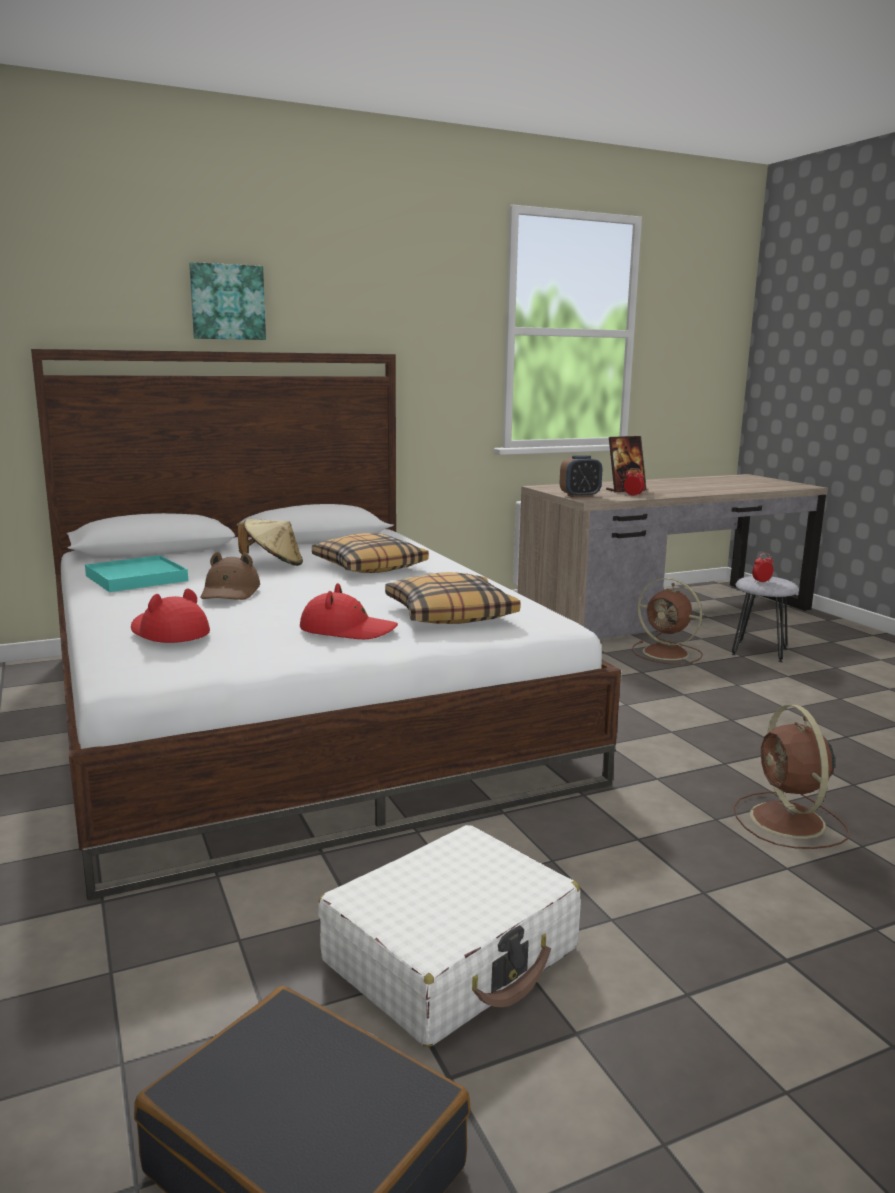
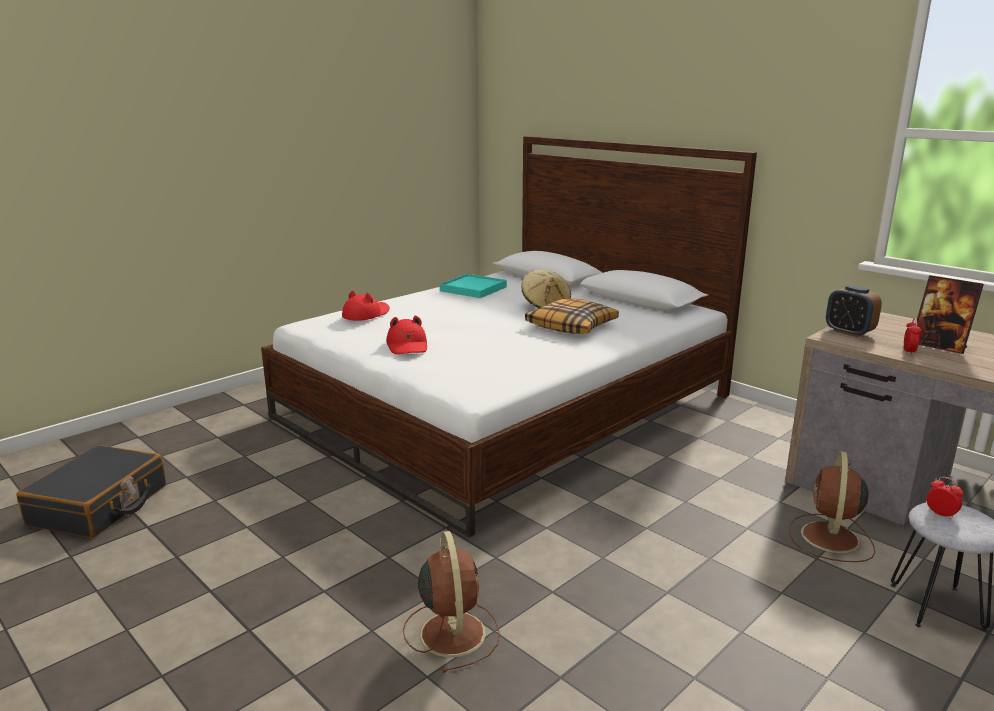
camera: 70 degrees right, 5 degrees up
(227, 302) = (636, 104): picture -> none
(230, 592) = (458, 309): brown hat -> none
(450, 614) = (468, 364): pillow -> none
(452, 956) = (238, 511): white suitcase -> none
(789, 822) = (452, 631): brown fan -> brown fan turned 105 degrees clockwise

